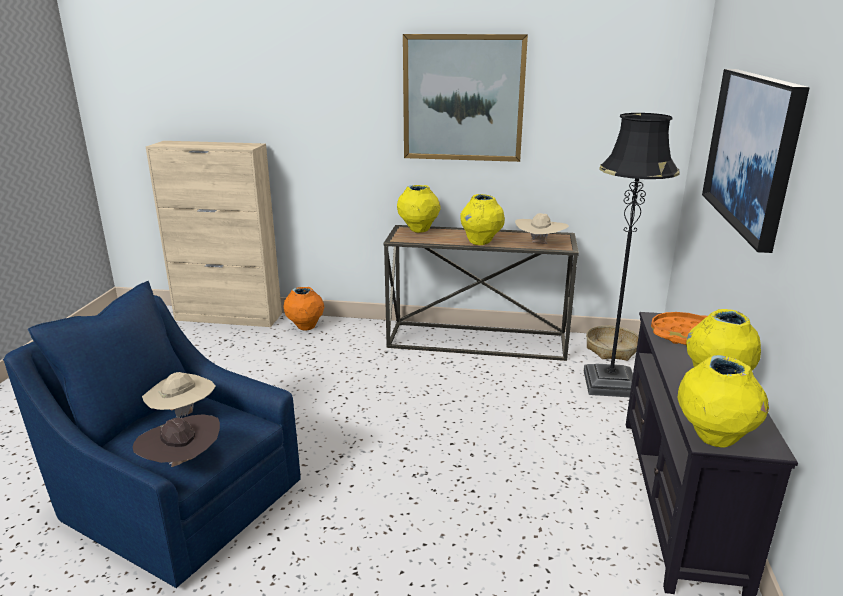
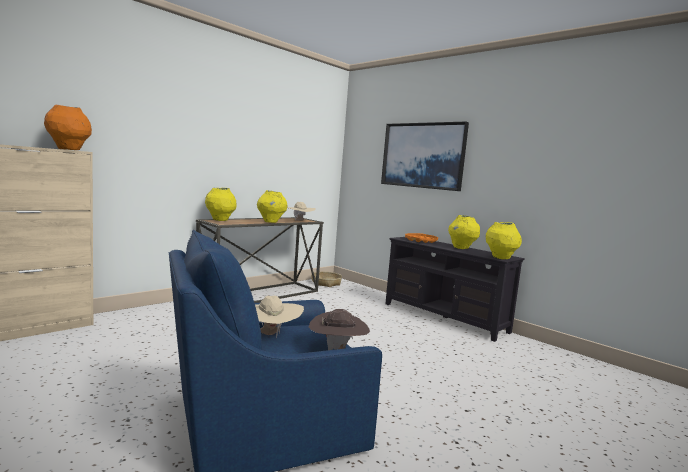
camera: 55 degrees left, 15 degrees down
(305, 327) = (127, 317): orange vase -> orange vase (69, 149)
(463, 98) = (240, 131): picture -> none
(610, 383) = (351, 294): black floor lamp -> none

